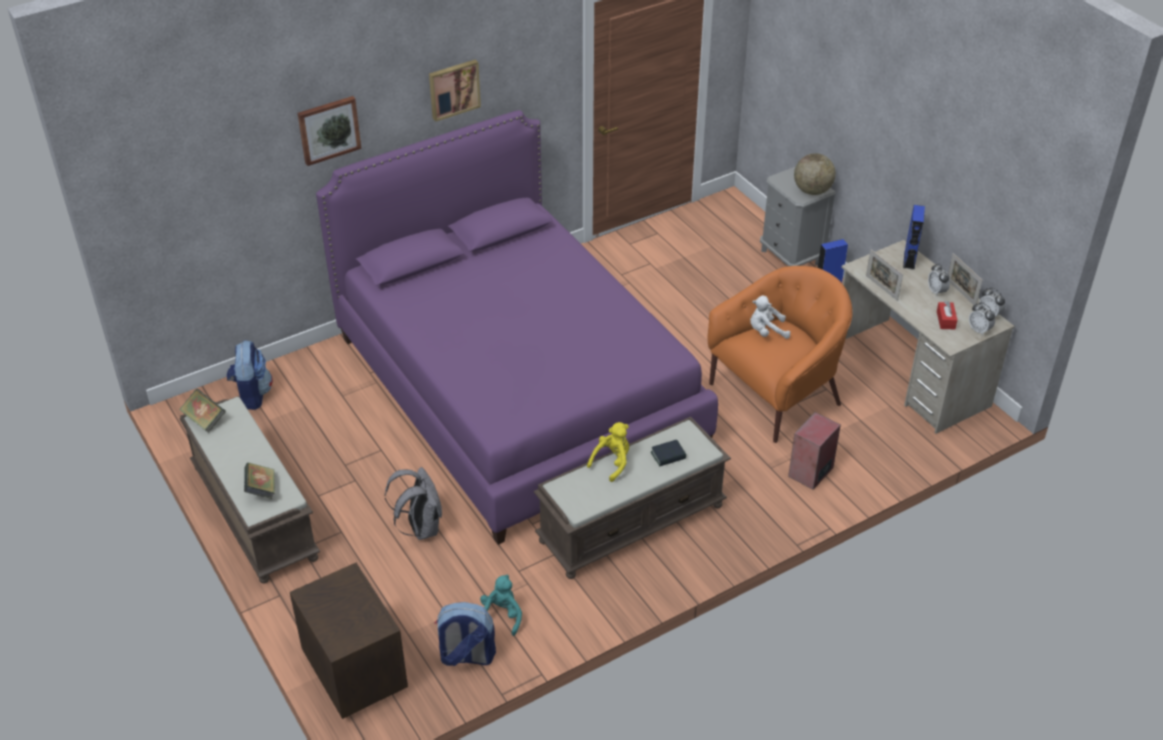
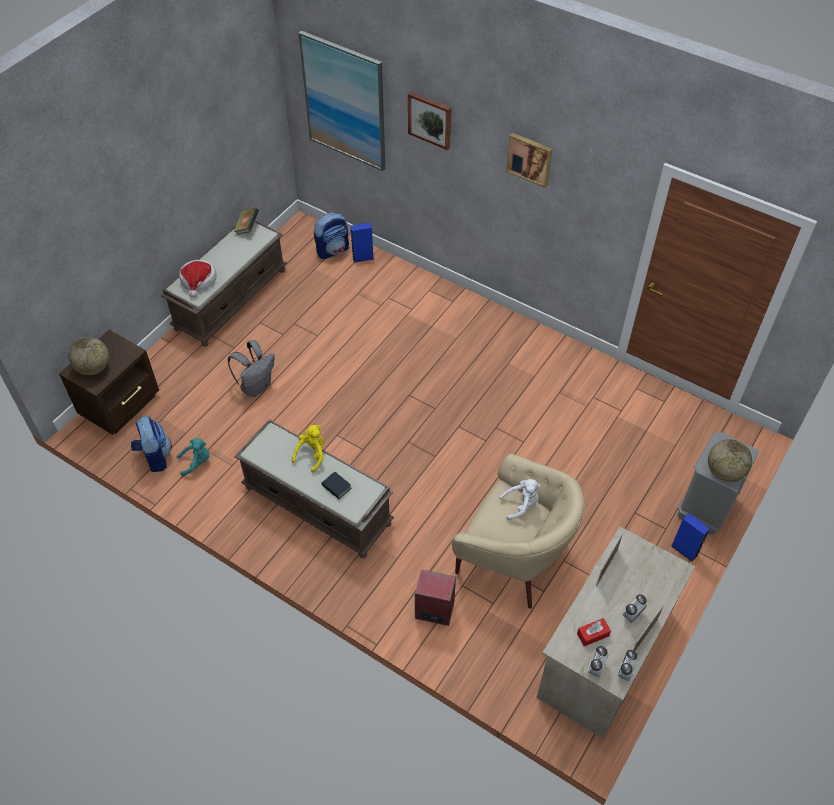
camera: 65 degrees right, 10 degrees up
(207, 191) = (344, 102): none -> picture
(261, 490) = (198, 281): book -> hat
(349, 622) = (93, 368): none -> globe
(518, 390) = (419, 385): purple bed -> none
(612, 462) = (312, 454): yellow plush toy -> yellow plush toy turned 75 degrees counterclockwise
(766, 331) = (521, 504): white plush toy -> white plush toy turned 105 degrees clockwise
(776, 394) = (514, 555): orange armchair -> beige armchair
(909, 260) = (665, 579): blue speaker -> blue speaker (363, 258)

